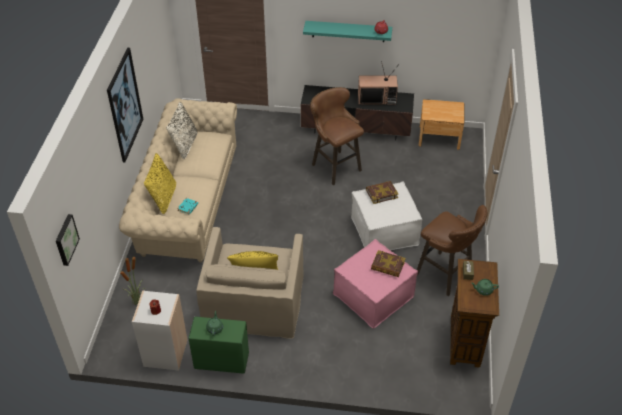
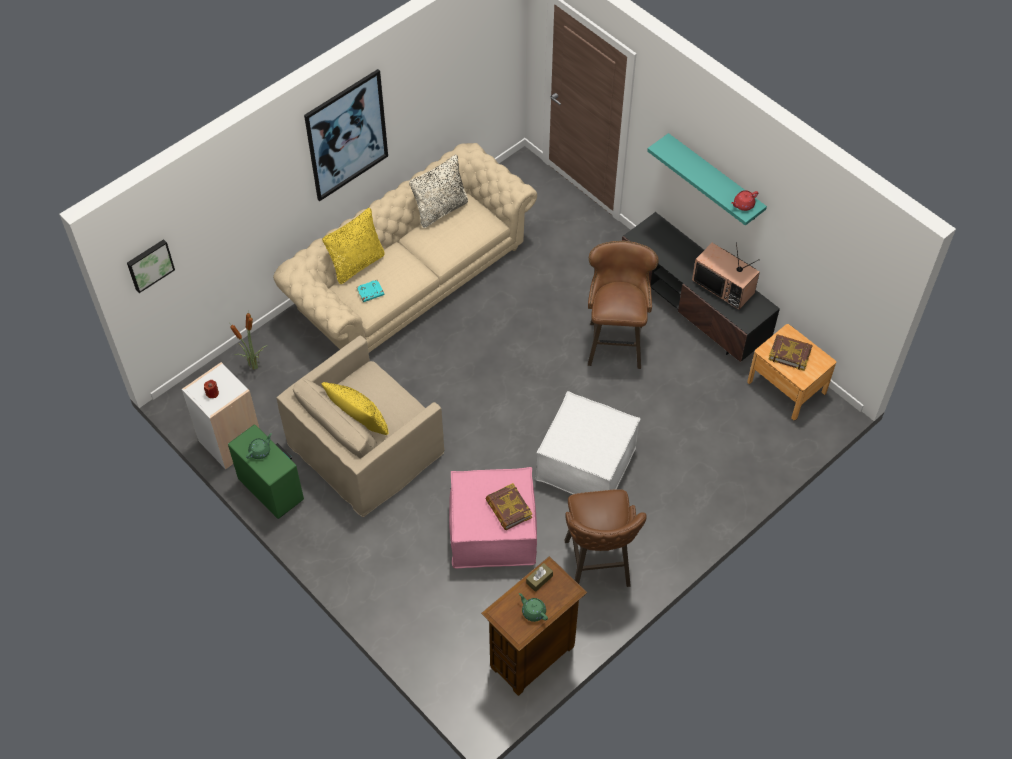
camera: 40 degrees right, 10 degrees up
(381, 193) = (596, 417): book -> book (790, 353)

